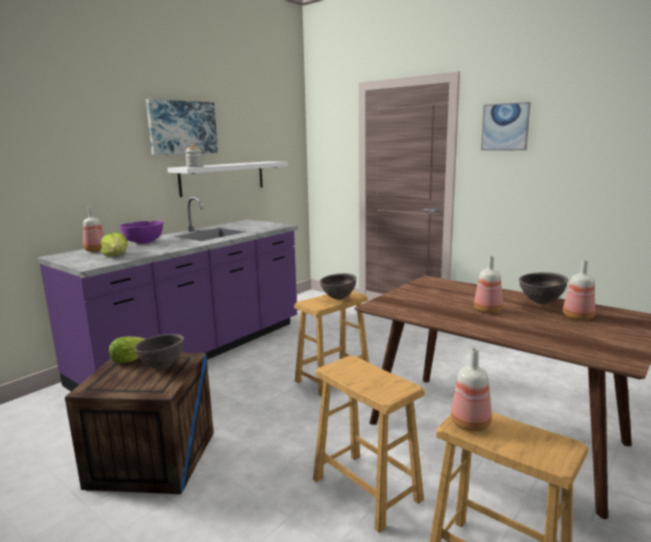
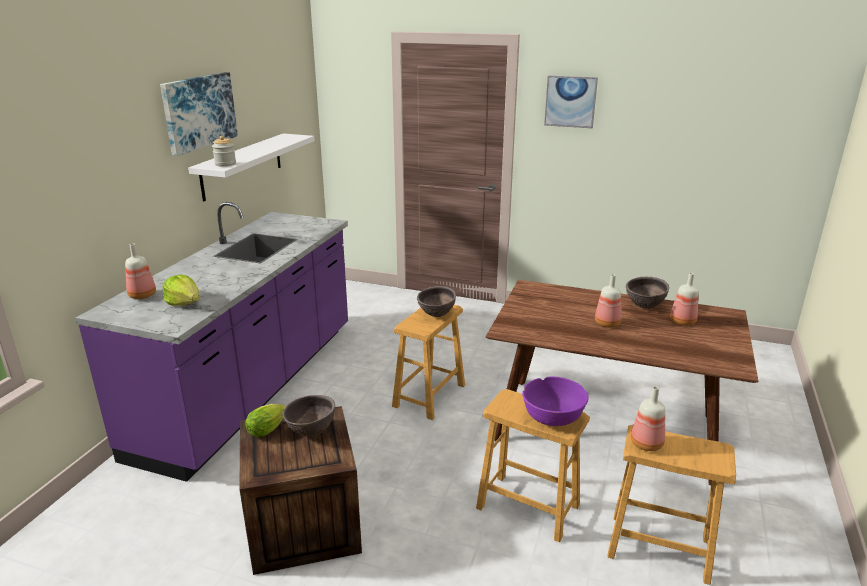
camera: 20 degrees left, 10 degrees up
(143, 242) = (187, 272): purple bowl -> purple bowl (552, 418)

